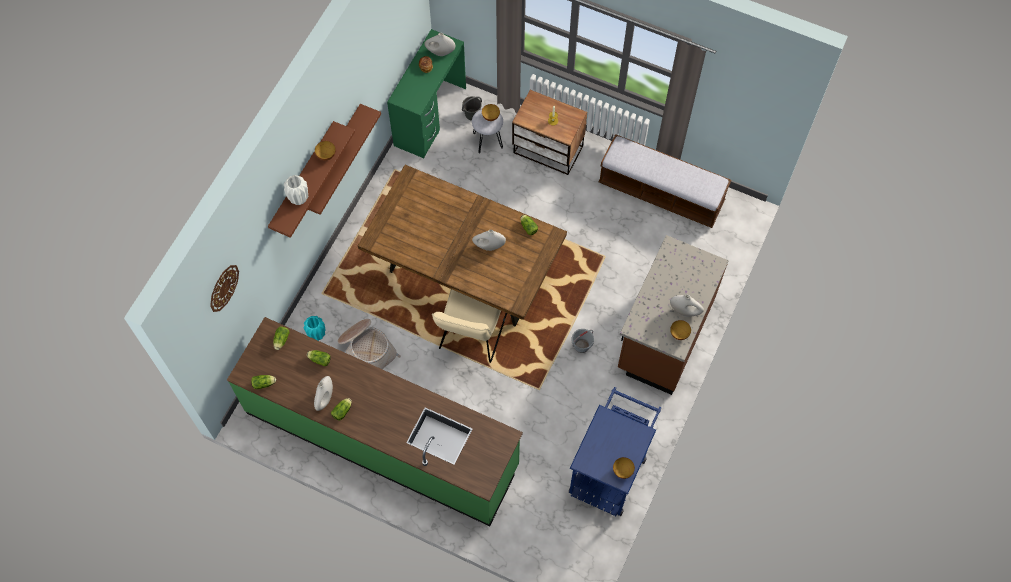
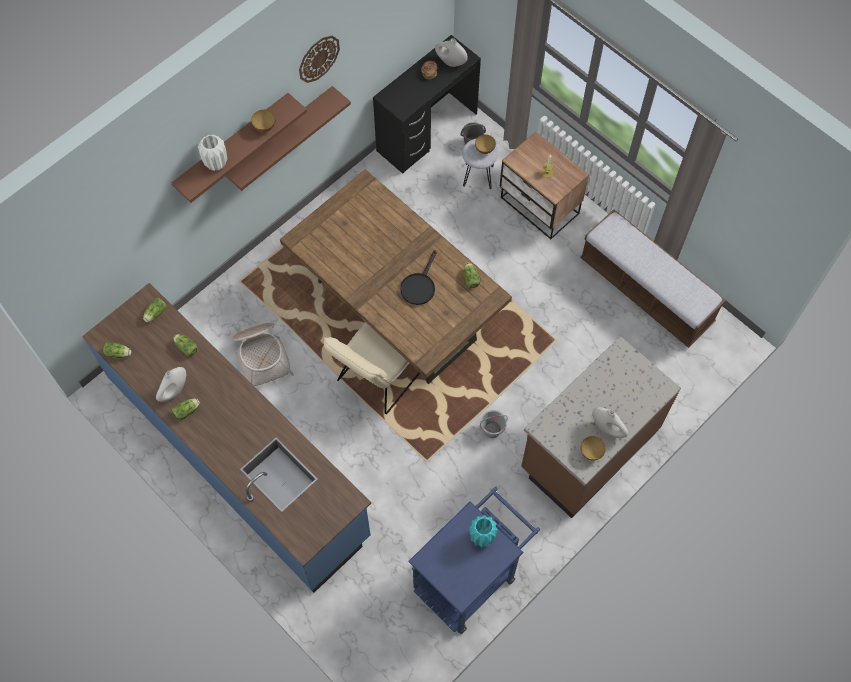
camera: 20 degrees right, 0 degrees up
(223, 287) = (94, 233): wall clock -> wall clock (318, 58)
(316, 334) = (216, 322): turquoise vase -> turquoise vase (482, 537)
(382, 438) = (238, 456): green counter -> blue counter
(430, 116) = (427, 131): green desk -> black desk
(489, 246) = (419, 285): white vase -> black frying pan
(622, 471) = (466, 586): bowl -> none

